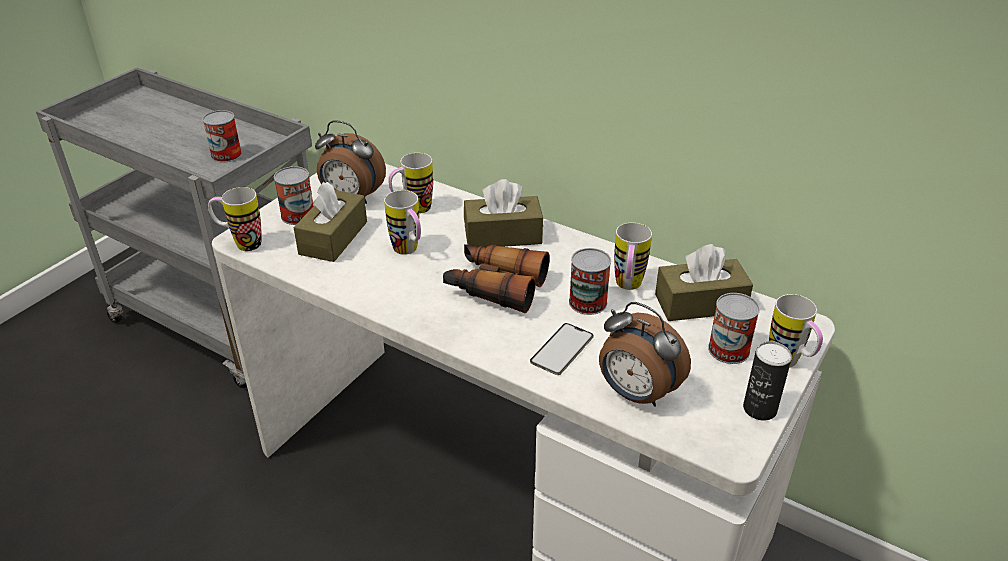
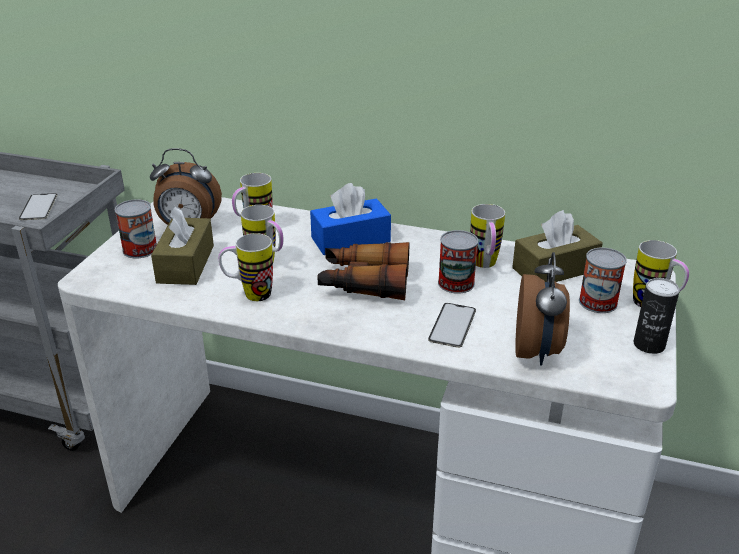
camera: 15 degrees left, 5 degrees down
(226, 155) = (38, 207): can -> phone
(241, 244) = (91, 282): mug -> mug (249, 295)
(503, 235) = (350, 240): brown tissue box -> blue tissue box
(636, 394) = (537, 351): alarm clock -> alarm clock turned 105 degrees counterclockwise

